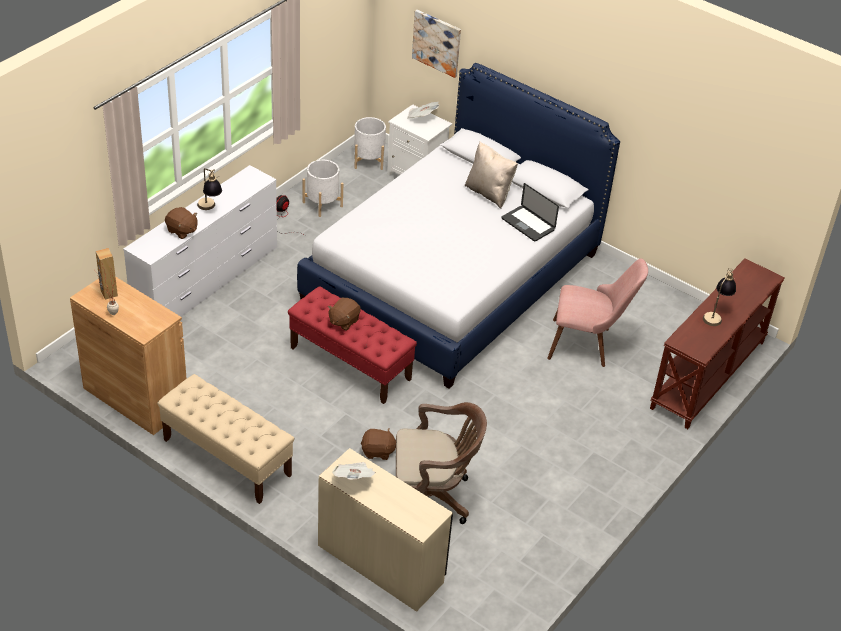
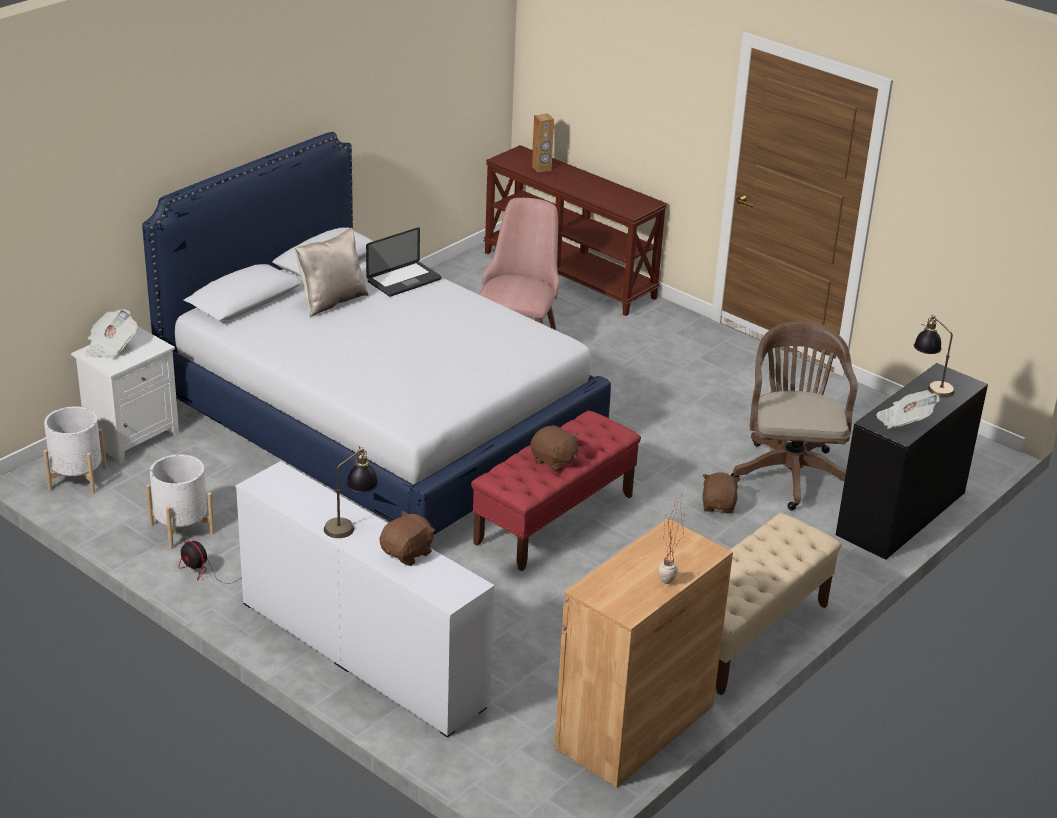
camera: 85 degrees left, 10 degrees down
(108, 293) = (619, 587): brown speaker -> brown speaker (541, 168)
(381, 562) = (899, 513): beige desk -> black desk
(437, 42) = (84, 226): picture -> none
(716, 315) = (586, 187): table lamp -> table lamp (930, 386)

